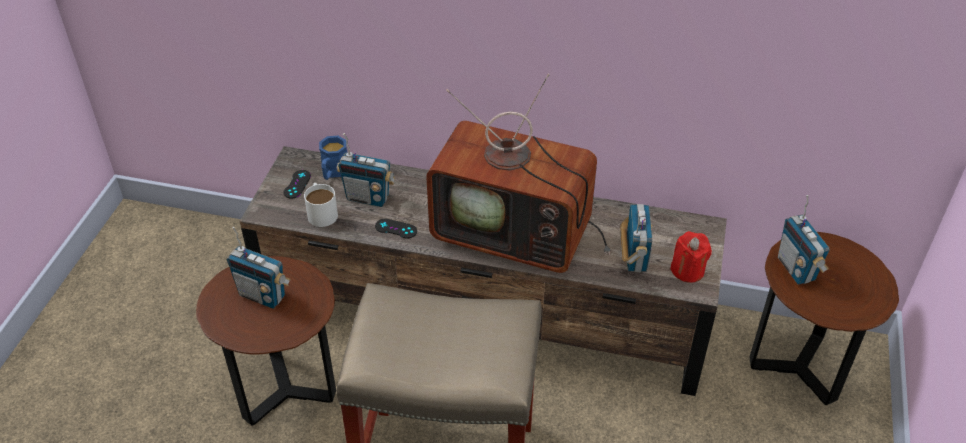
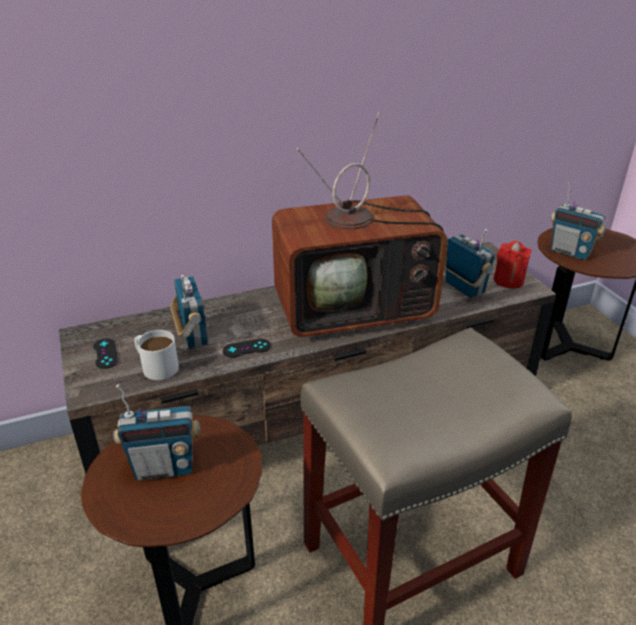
camera: 35 degrees left, 10 degrees down
(333, 172) = (135, 330): blue mug -> none
(368, 198) = (192, 336): radio -> radio turned 90 degrees counterclockwise

